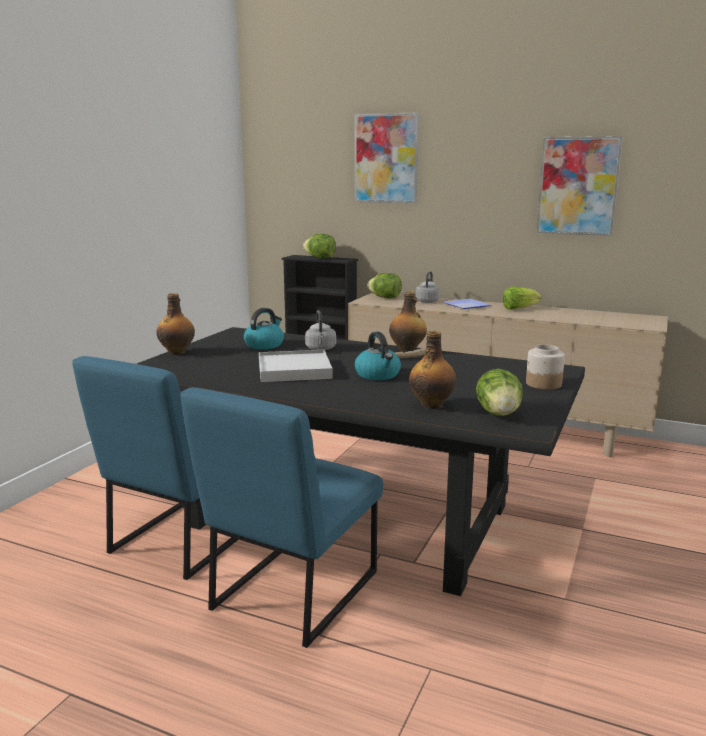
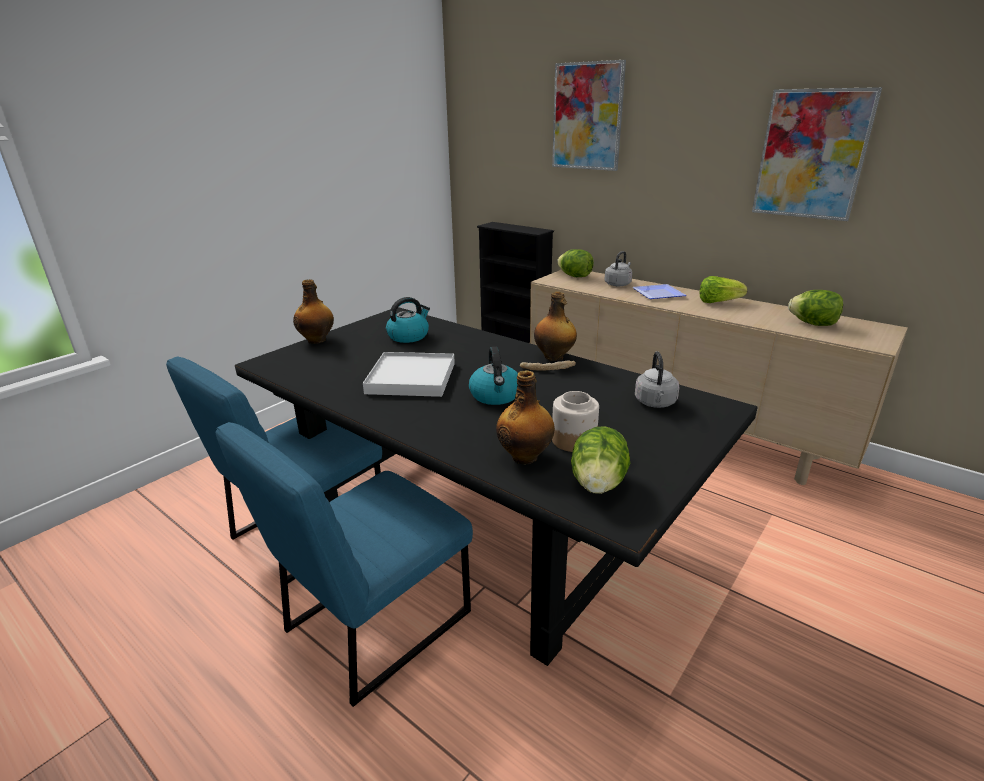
camera: 15 degrees right, 10 degrees up
(320, 258) = (515, 228): lettuce -> lettuce (813, 324)
(321, 349) = (461, 347): grey kettle -> grey kettle (655, 403)
(543, 384) = (686, 433): jar -> jar (573, 440)

